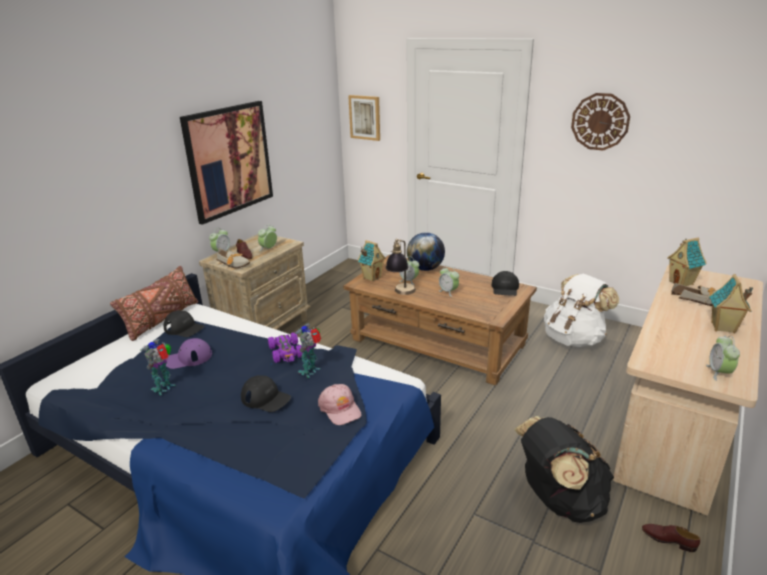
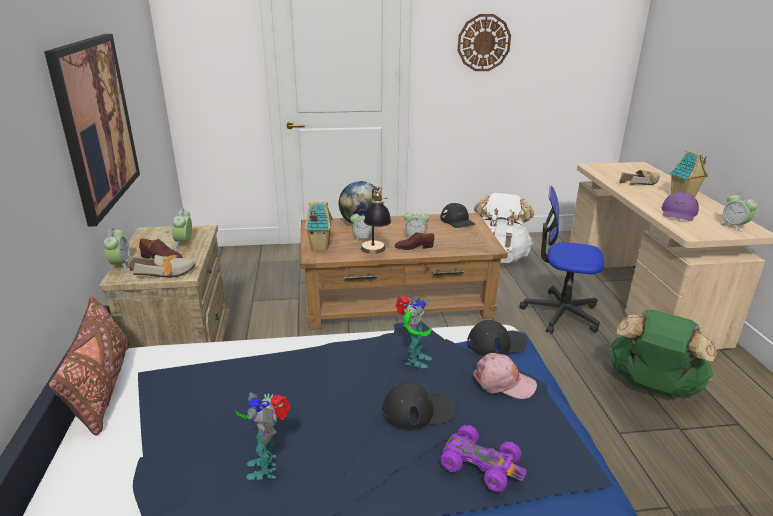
camera: 40 degrees left, 0 degrees up
(184, 328) = (166, 383): black cap -> black cap (496, 343)
(188, 358) = (235, 416): purple cap -> purple cap (678, 213)
(286, 352) = (355, 353): purple toy car -> purple toy car (481, 465)
(311, 371) = (414, 360): toy robot -> toy robot turned 150 degrees counterclockwise
(365, 117) = (201, 61): picture -> none
(559, 500) = (652, 387): black backpack -> green backpack
(563, 406) = (560, 313): none -> office chair
(668, 540) = (737, 377): brown shoe -> brown shoe (414, 247)
(682, 283) = (608, 174): toy house -> none

